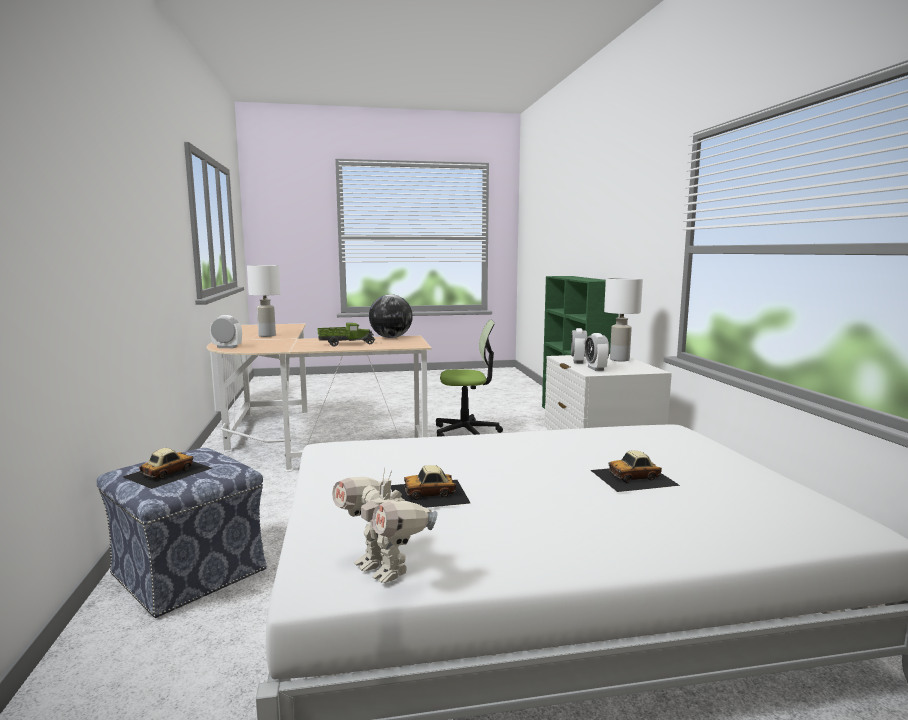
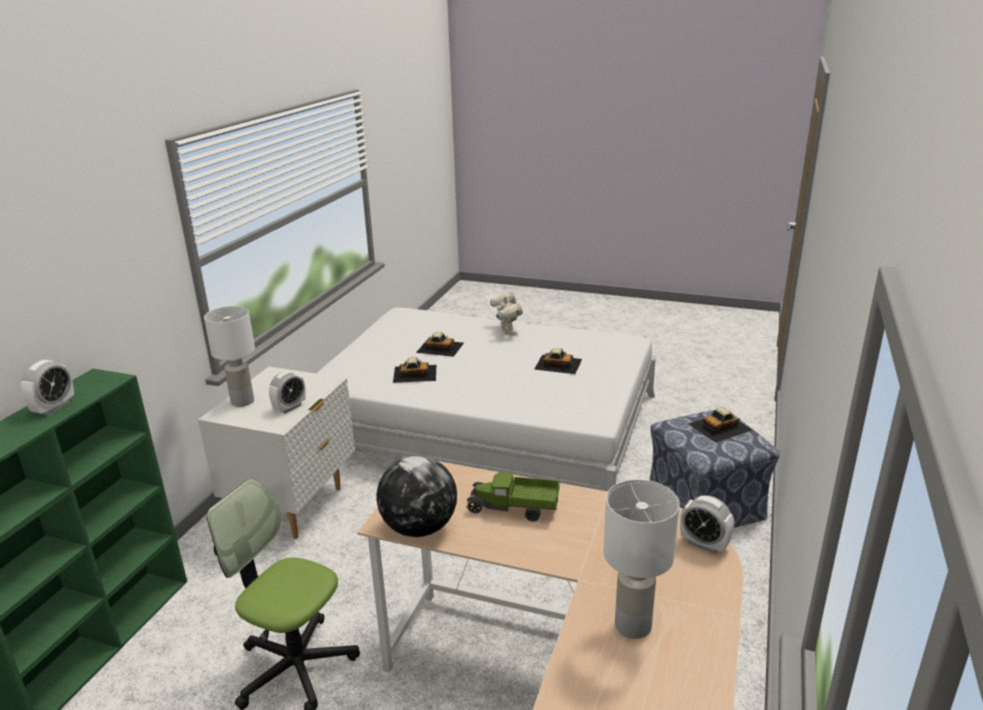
camera: 150 degrees left, 15 degrees up
(384, 569) = (603, 339): toy robot -> toy robot (507, 331)
(595, 368) = (308, 388): alarm clock -> alarm clock (54, 408)
(596, 447) = (414, 373): none -> toy car

